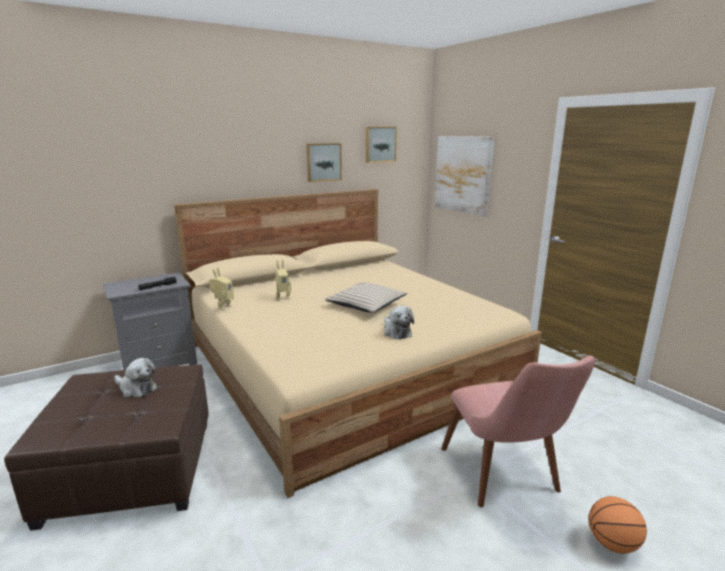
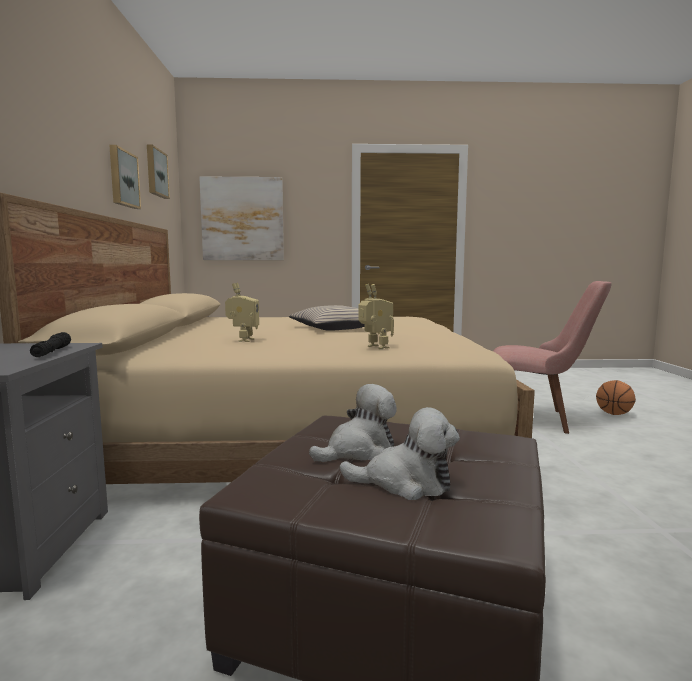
camera: 60 degrees left, 10 degrees down
(223, 307) = (212, 357): toy robot -> toy robot (375, 347)
(396, 332) = (419, 330): plush toy -> plush toy (405, 483)

